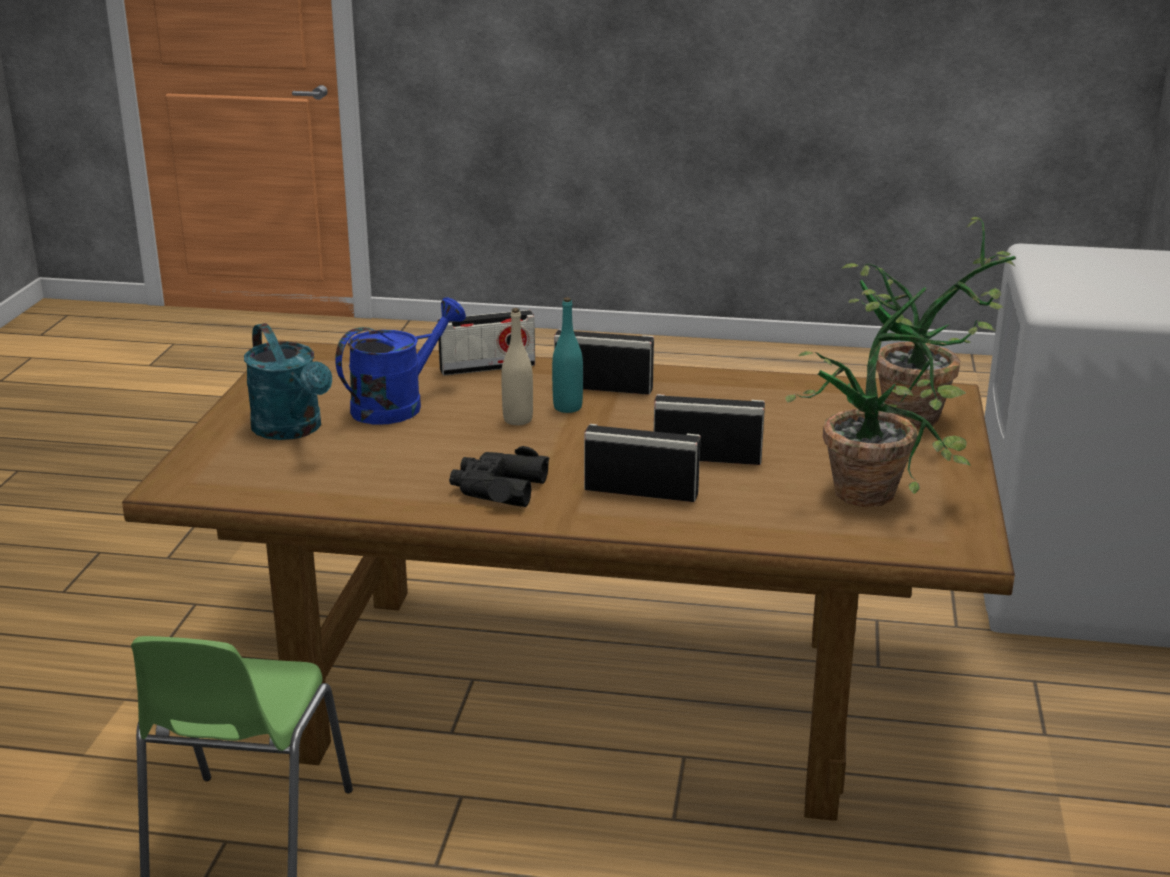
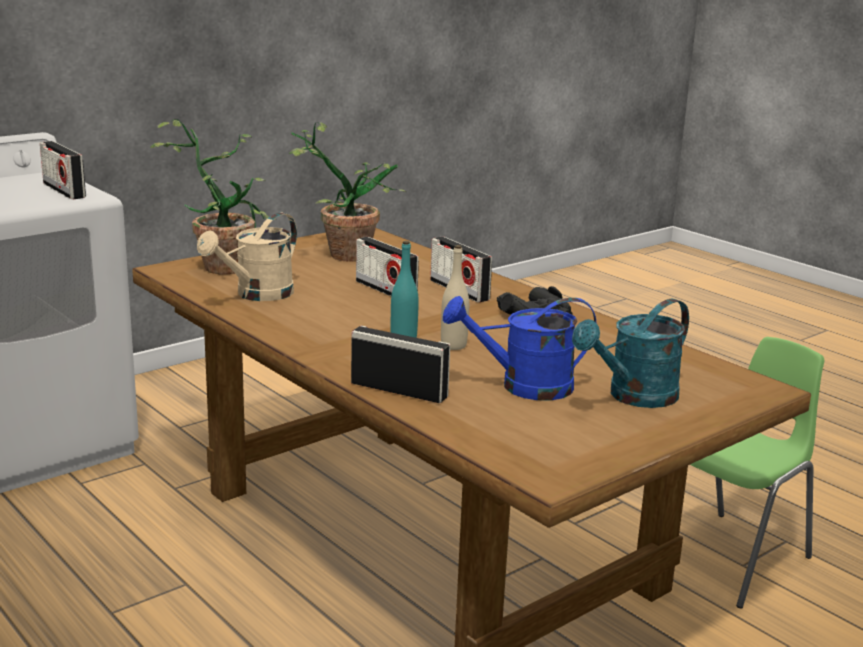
camera: 140 degrees left, 5 degrees down
(293, 430) = (634, 397): turquoise watering can -> turquoise watering can turned 135 degrees counterclockwise
(603, 387) = (349, 344): radio -> radio (64, 190)
(795, 401) = (257, 295): none -> beige watering can

